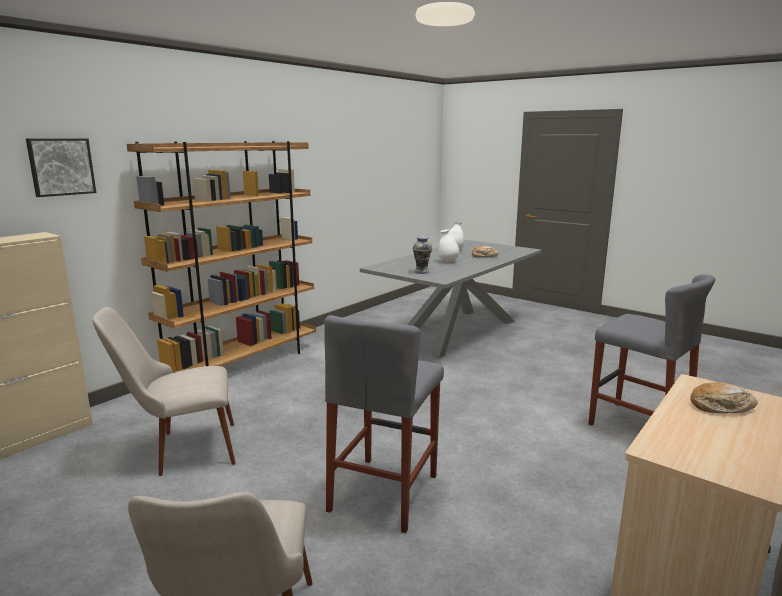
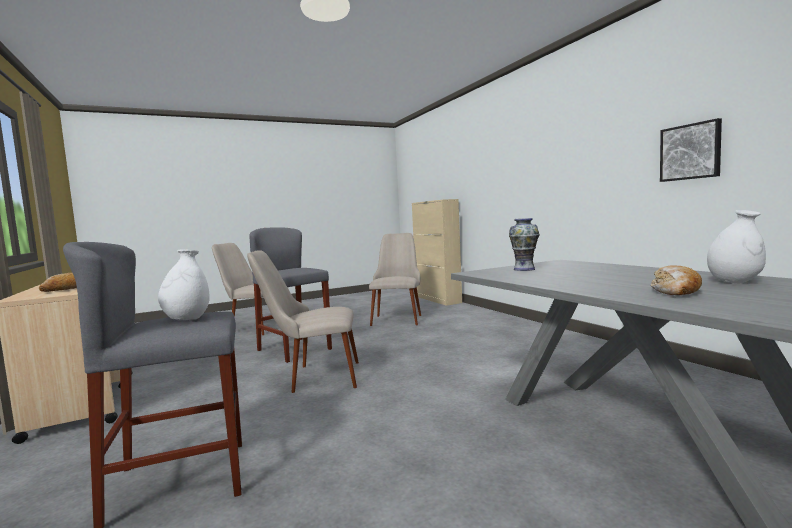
camera: 115 degrees right, 10 degrees down
(61, 166) = (467, 163): picture -> picture (690, 152)
(244, 364) = (524, 326): brown bookcase -> none
(448, 261) = (601, 277): white vase -> white vase (187, 320)
(463, 439) = (312, 377): none -> beige chair

